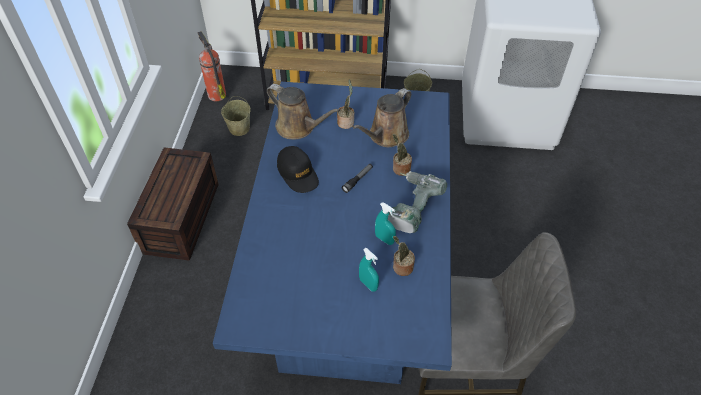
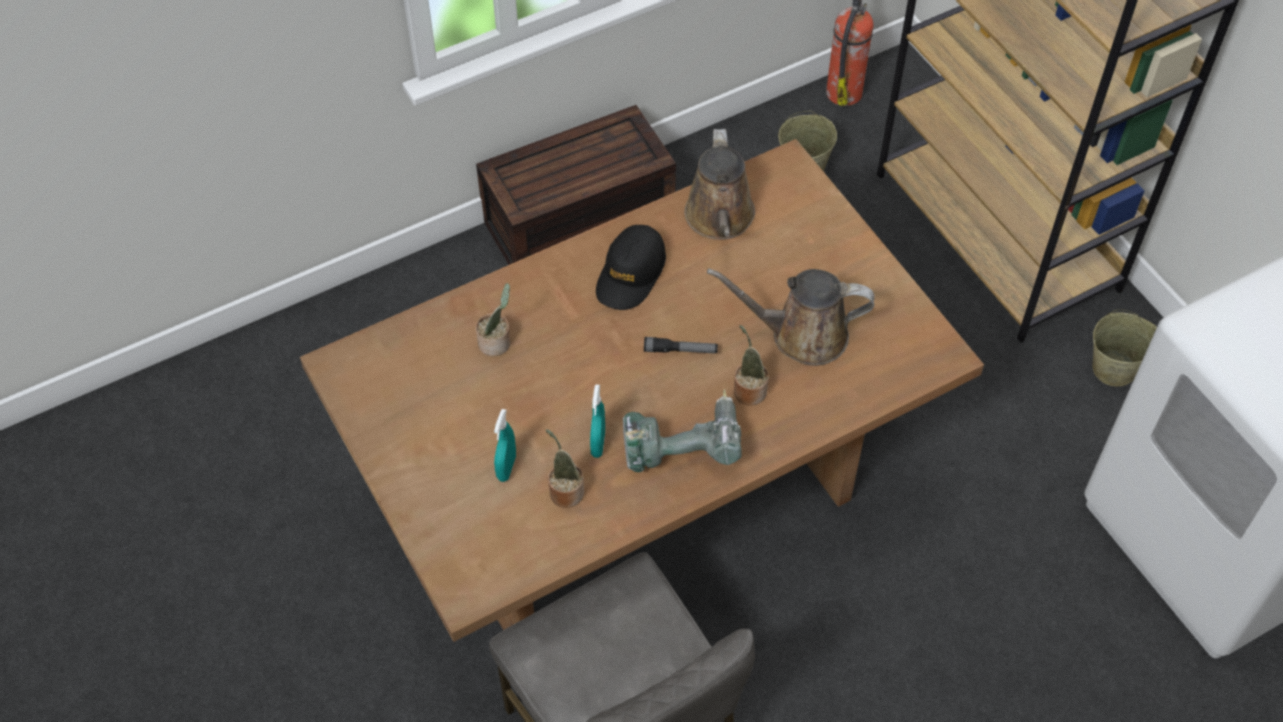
camera: 55 degrees right, 5 degrees up
(346, 122) = (784, 268): potted plant -> potted plant (496, 342)
(348, 282) = (642, 499): blue dining table -> brown dining table

